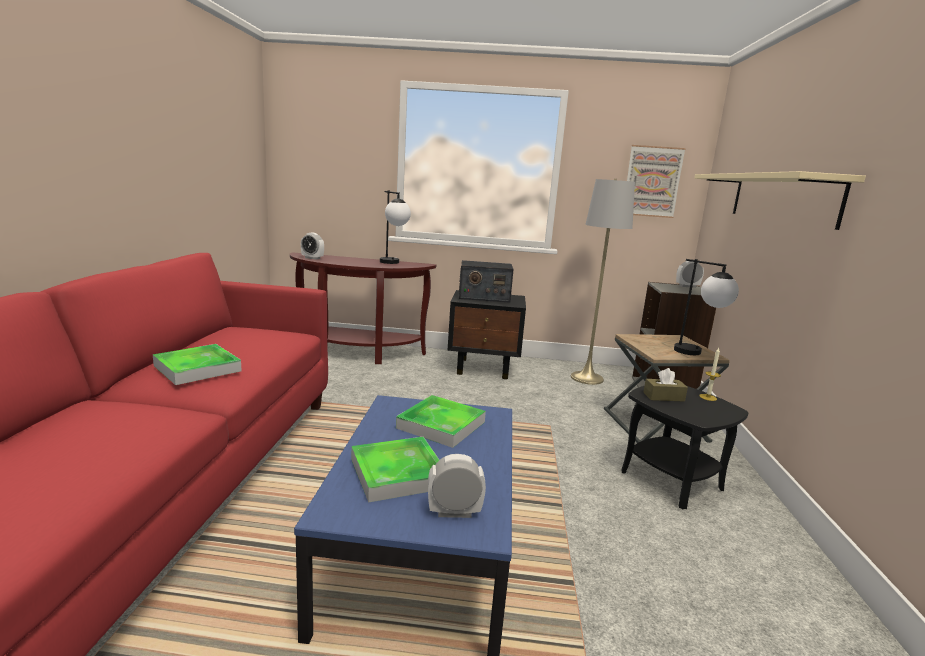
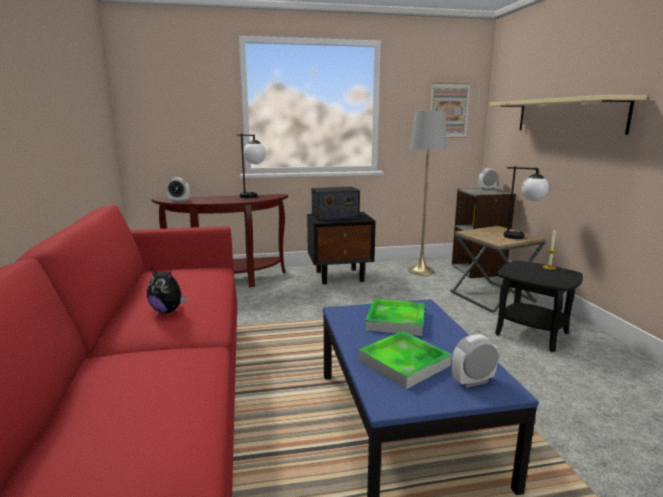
camera: 15 degrees left, 0 degrees up
(197, 368) = (168, 311): tray -> plush toy
(663, 397) = (522, 272): brown tissue box -> none

